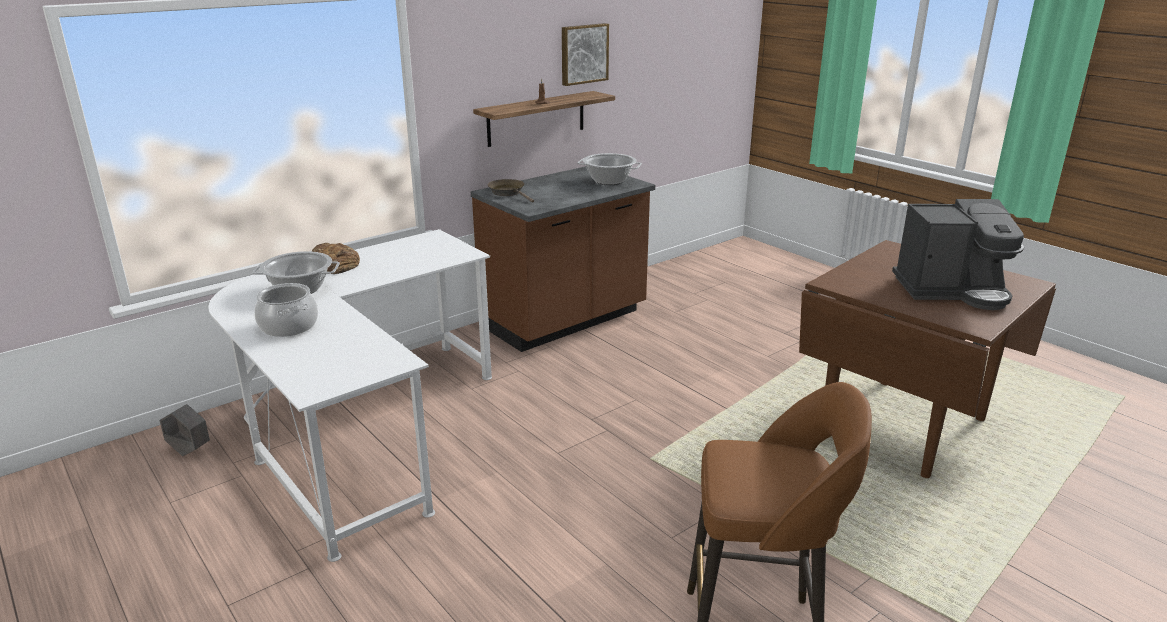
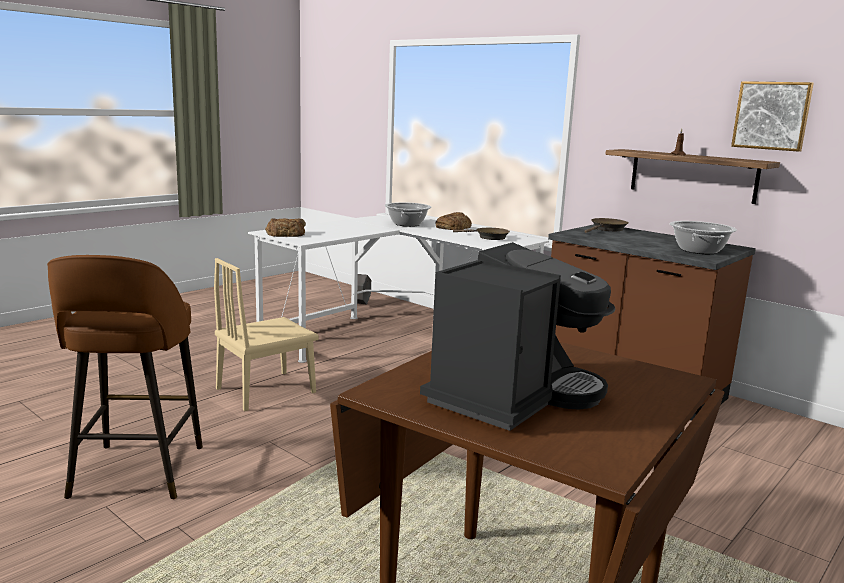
camera: 80 degrees right, 10 degrees down
(288, 326) = (350, 225): cooking pot -> none
(333, 375) = (286, 233): none -> bread
(412, 253) = (489, 237): none -> brown frying pan
(527, 544) = (266, 390): none -> beige chair
(952, 291) = (513, 395): coffee machine -> coffee machine turned 135 degrees counterclockwise

